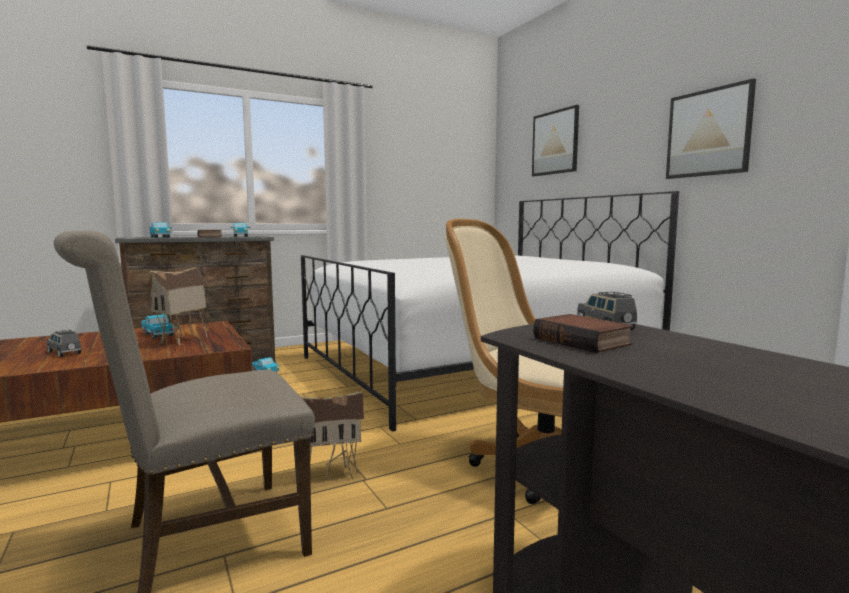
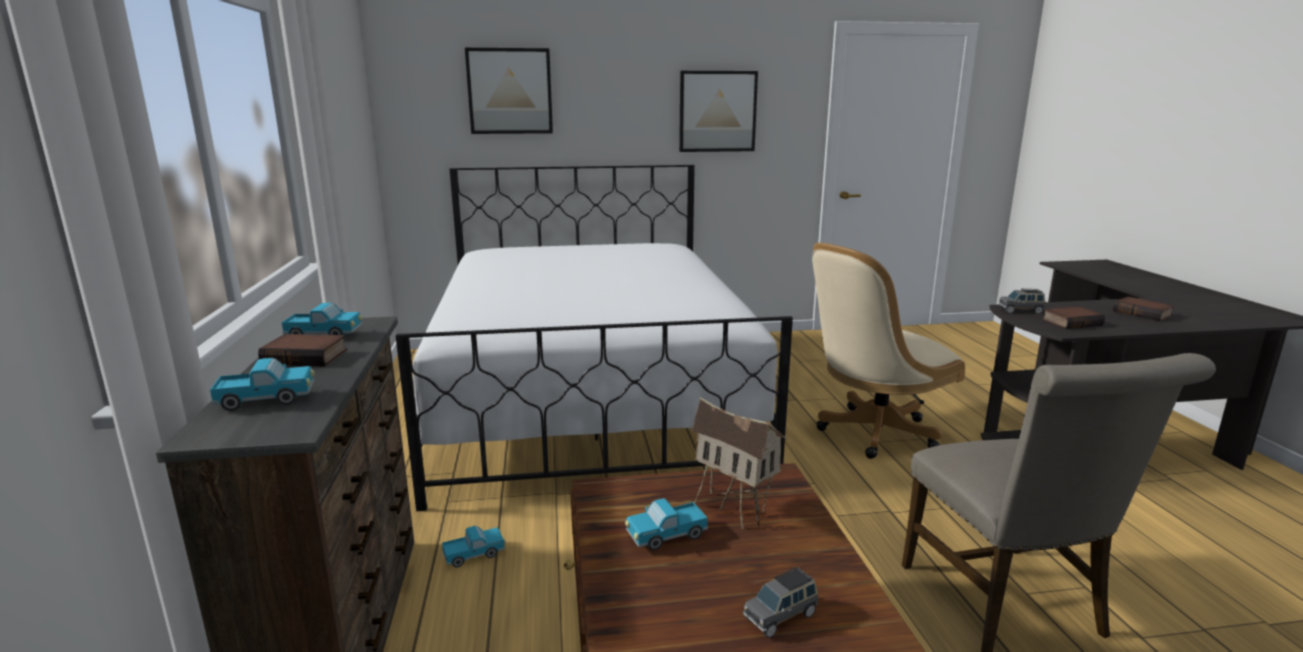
camera: 70 degrees left, 10 degrees up
(332, 474) = (878, 527): toy house -> none
(782, 382) = (1143, 313): none -> book

